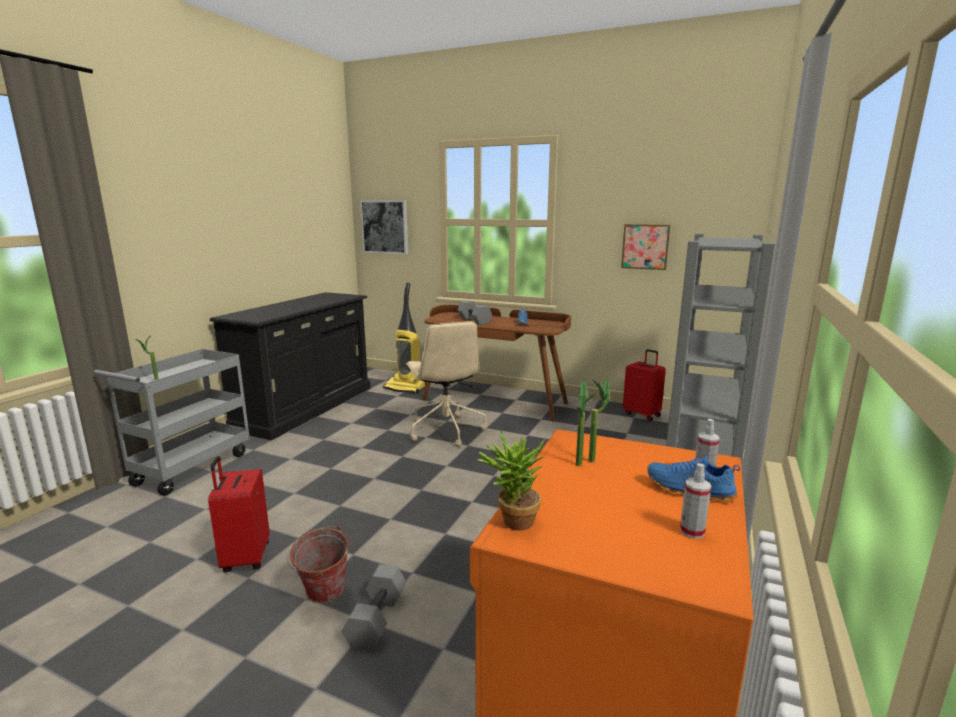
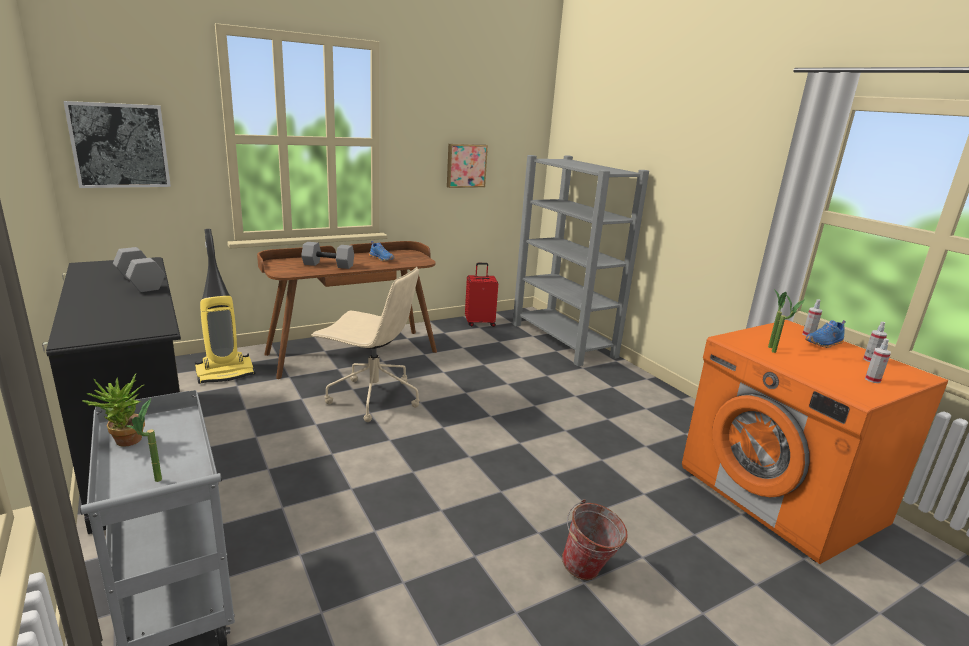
camera: 55 degrees left, 5 degrees up
(245, 558) = (476, 605): red suitcase -> none
(375, 619) = (640, 553): grey dumbbell -> grey dumbbell (139, 282)
(512, 522) = (846, 392): potted plant -> potted plant (124, 442)
(598, 539) = (872, 380): none -> spray bottle

